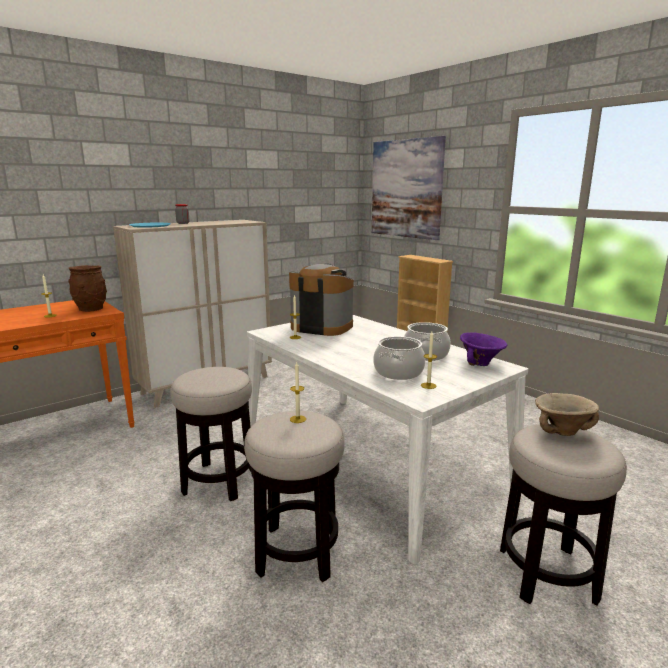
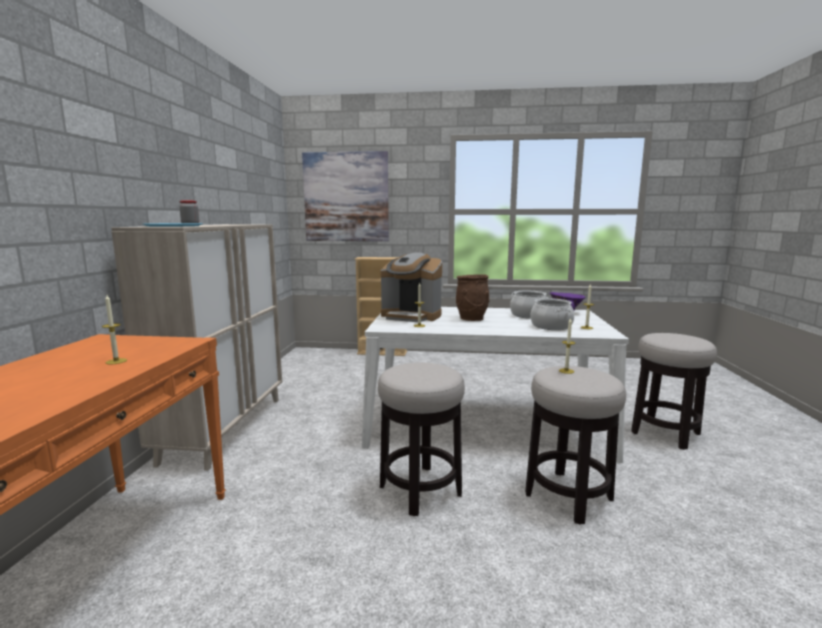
camera: 45 degrees left, 5 degrees down
(91, 309) = (152, 344): brown vase -> brown vase (472, 318)
(321, 327) = (411, 316): coffee machine -> coffee machine turned 135 degrees counterclockwise
(562, 430) = (662, 334): beige bowl -> none

